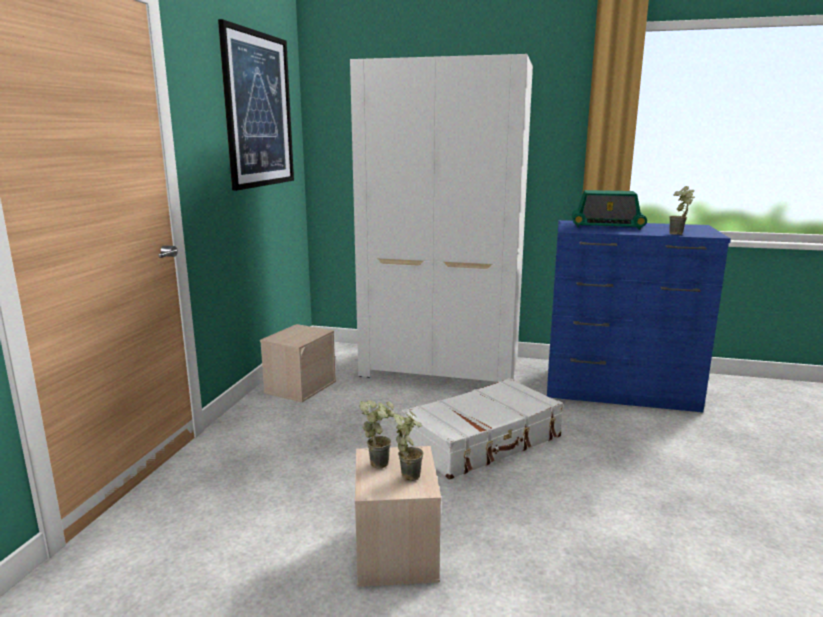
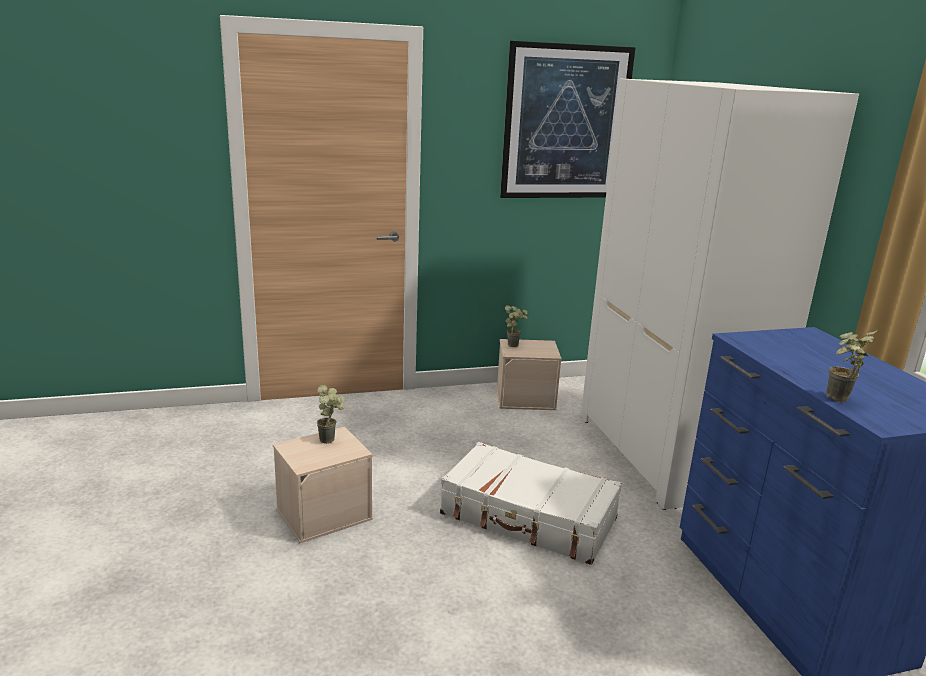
camera: 60 degrees right, 5 degrees up
(408, 473) = (321, 454): potted plant -> potted plant (514, 344)
(607, 226) = (815, 354): radio -> none

